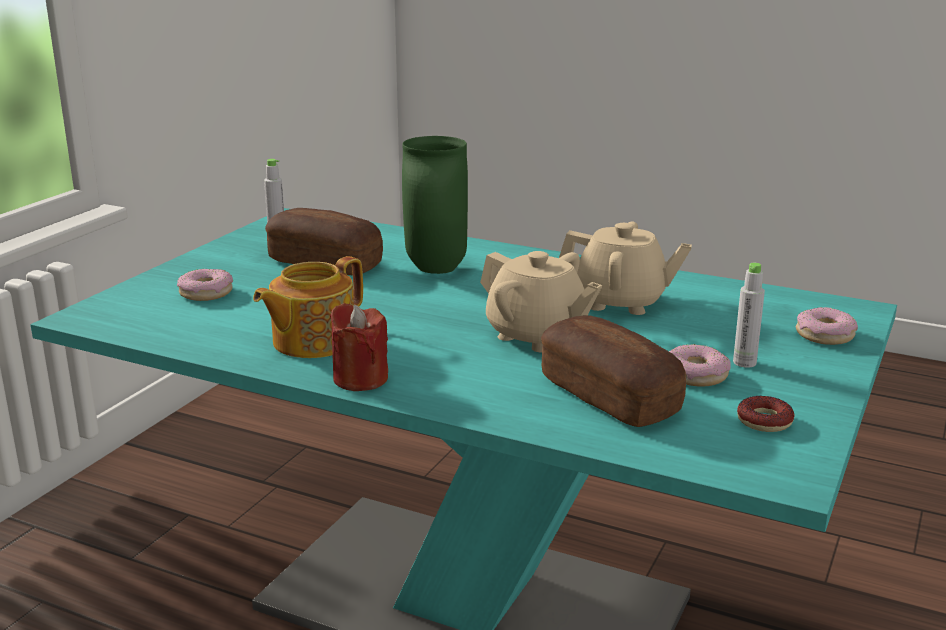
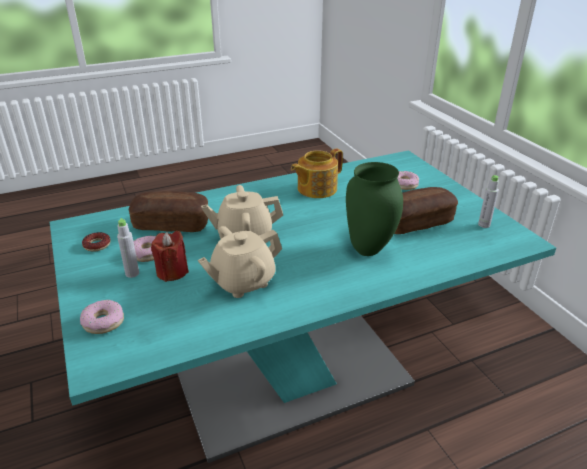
camera: 130 degrees right, 10 degrees up
(312, 341) = (316, 189): teapot -> teapot turned 120 degrees counterclockwise
(360, 379) = (267, 186): red candle -> red candle (172, 272)

